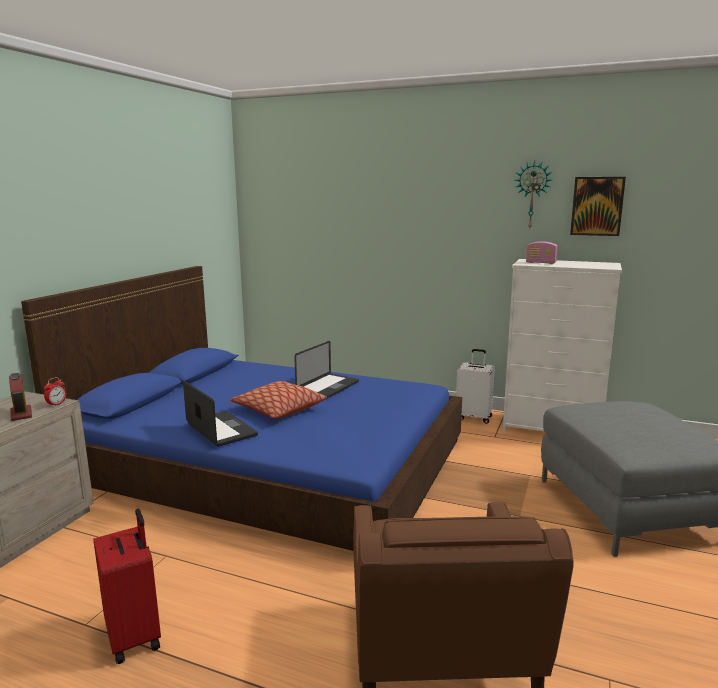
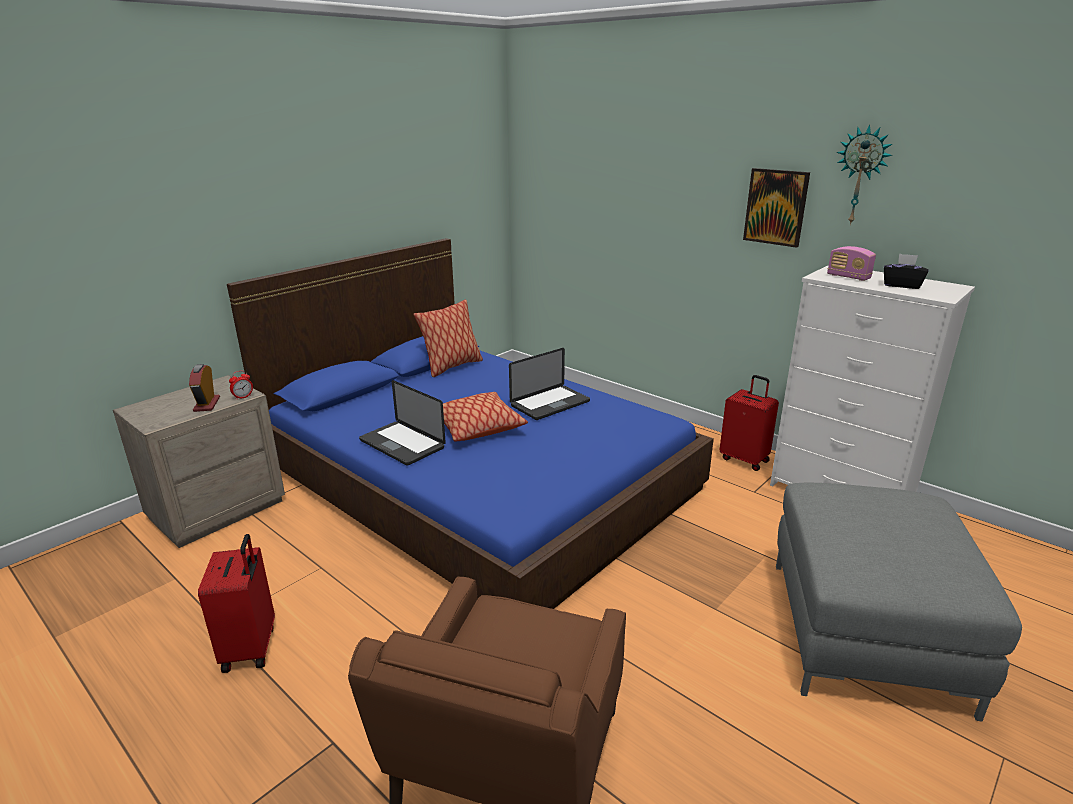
camera: 20 degrees right, 10 degrees up
(221, 373) = (452, 366): none -> pillow
(221, 430) = (402, 444): laptop -> laptop turned 150 degrees clockwise
(474, 417) = (745, 459): white suitcase -> red suitcase
(578, 264) = (901, 285): none -> black tissue box
(597, 206) = (954, 199): picture -> picture (776, 207)

